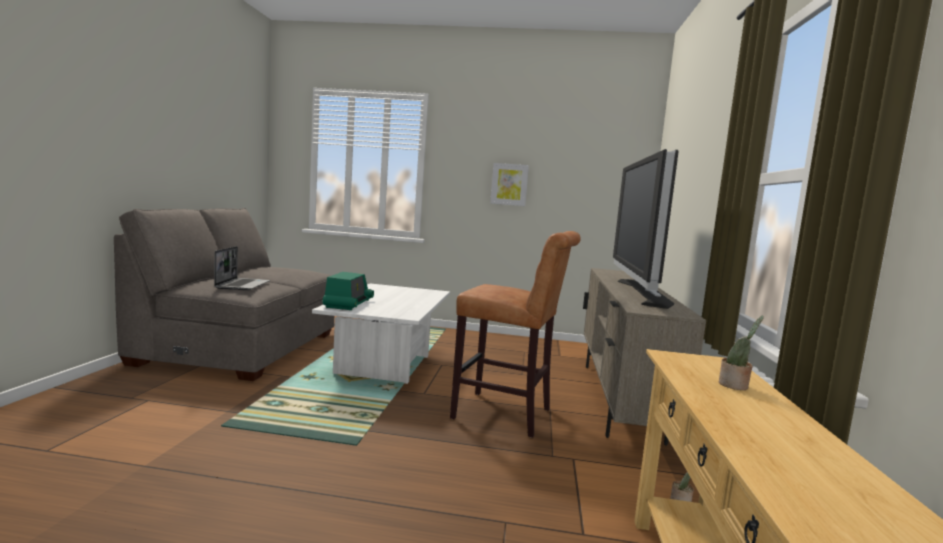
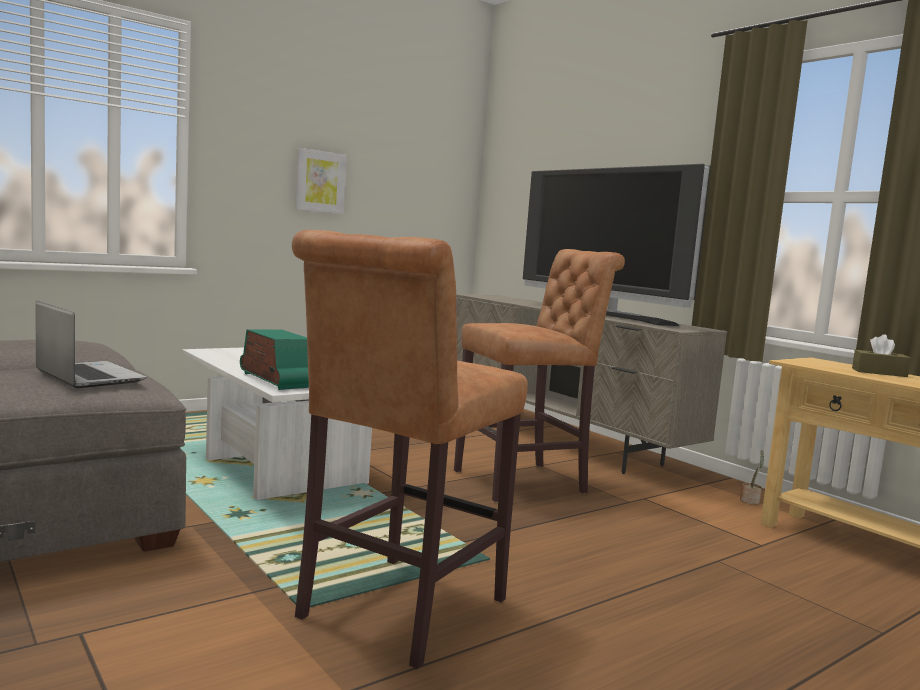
camera: 45 degrees left, 0 degrees up
(246, 447) = (395, 613): none -> brown stool
(735, 386) = (879, 372): potted plant -> brown tissue box

